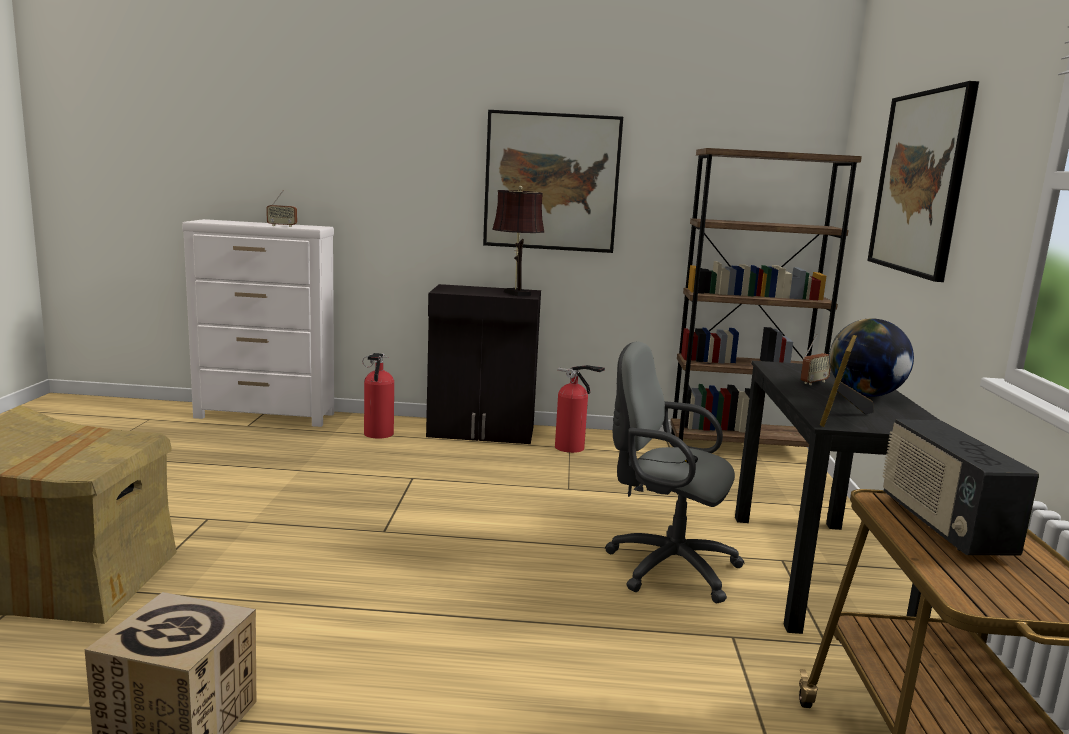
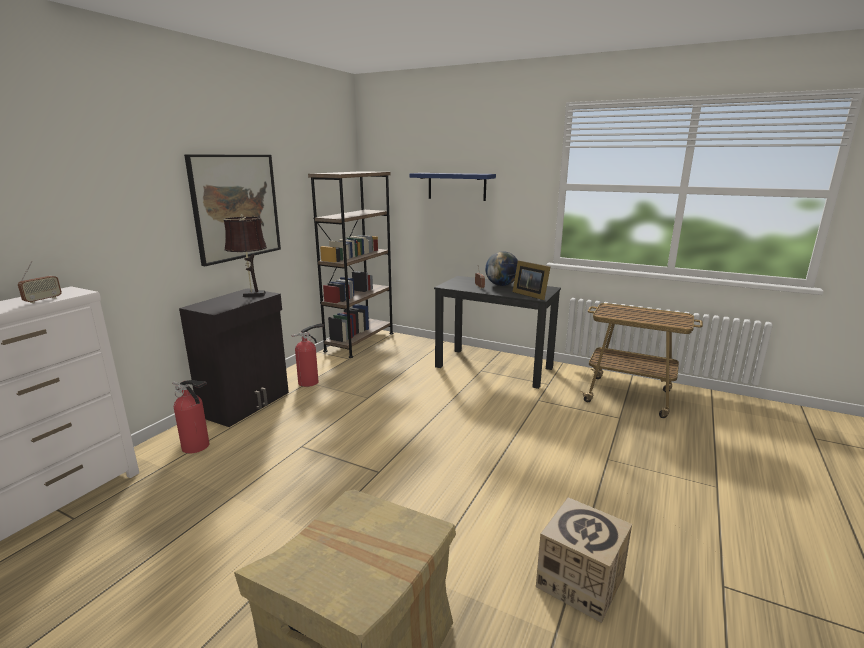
camera: 65 degrees left, 5 degrees up
(665, 566) = (473, 396): grey office chair -> none
(920, 183) = (456, 186): picture -> blue shelf
(942, 525) = (627, 313): radio -> none

